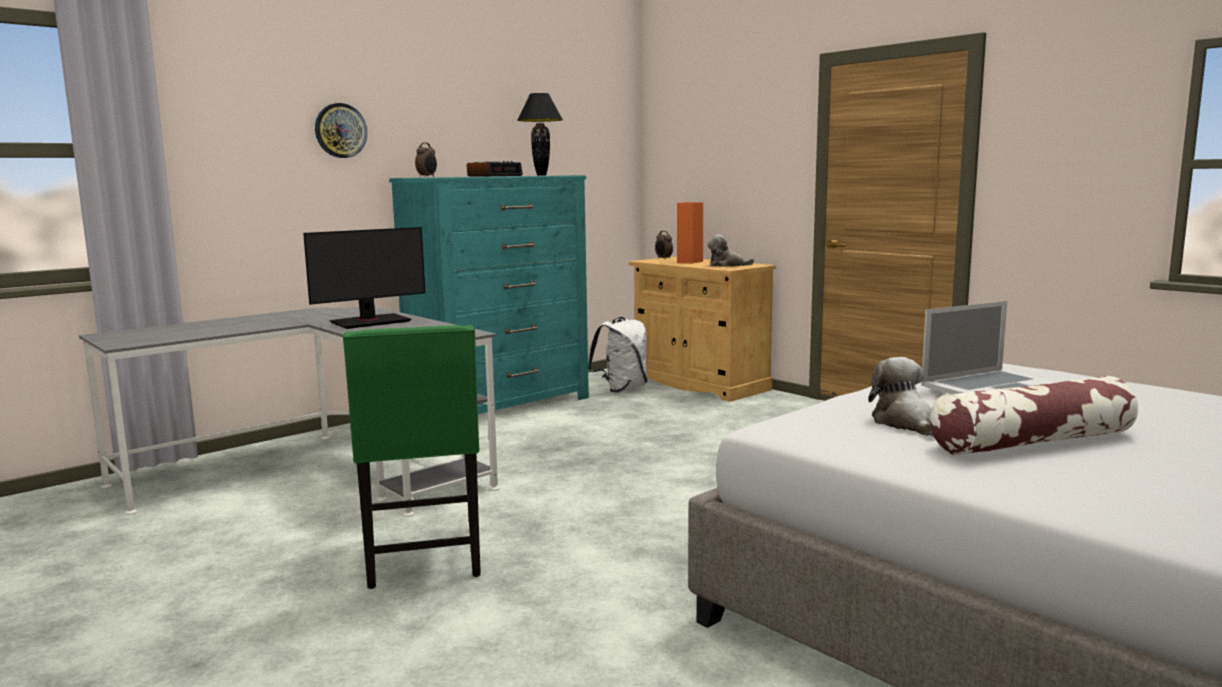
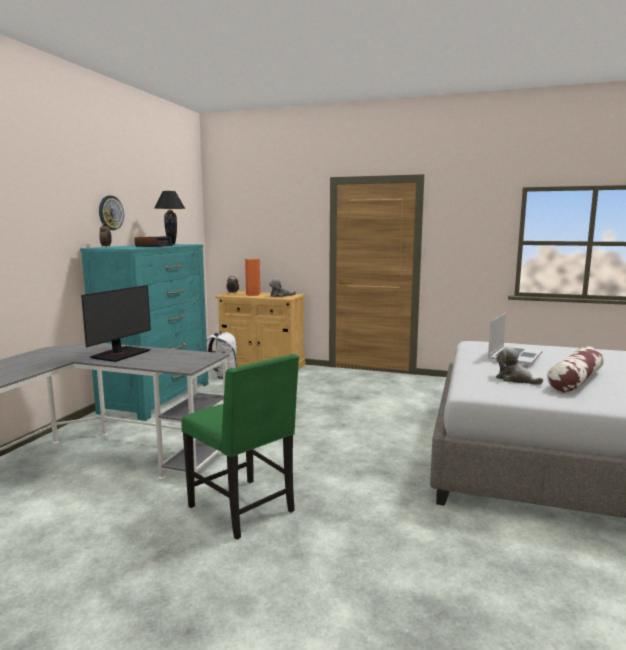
camera: 30 degrees left, 0 degrees up
(340, 130) = (46, 214): wall clock -> wall clock (110, 213)

